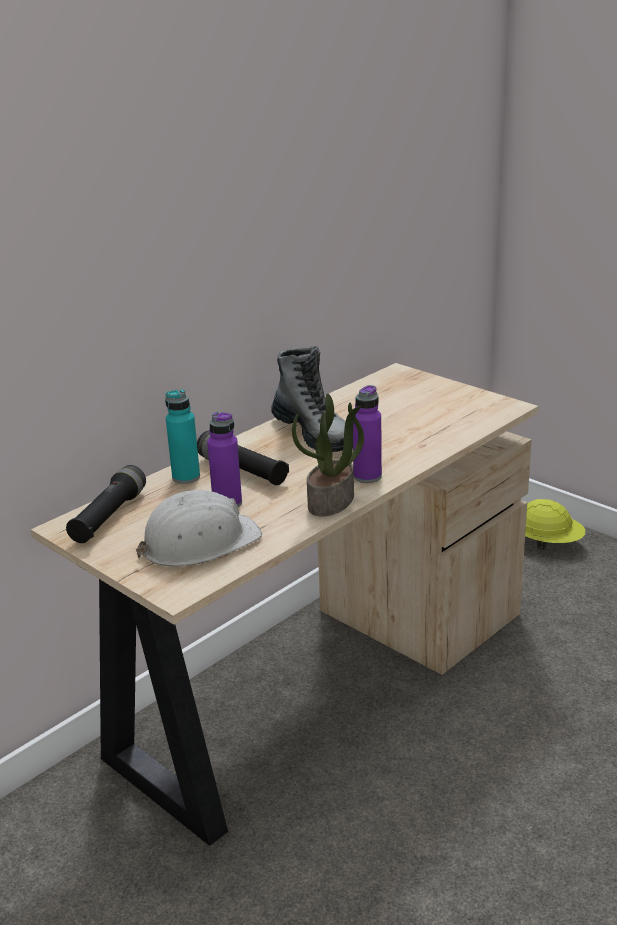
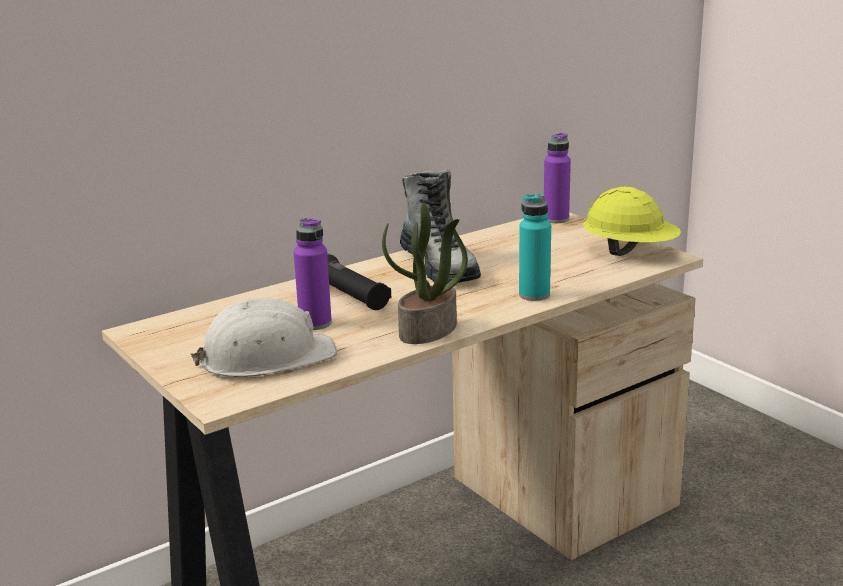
camera: 10 degrees right, 5 degrees down
(109, 517) = (186, 326): black flashlight -> none
(186, 477) = (284, 296): turquoise bottle -> turquoise bottle (534, 295)
(367, 476) = (479, 310): purple bottle -> purple bottle (556, 219)
(548, 543) = (732, 434): yellow hard hat -> yellow hard hat (630, 252)

